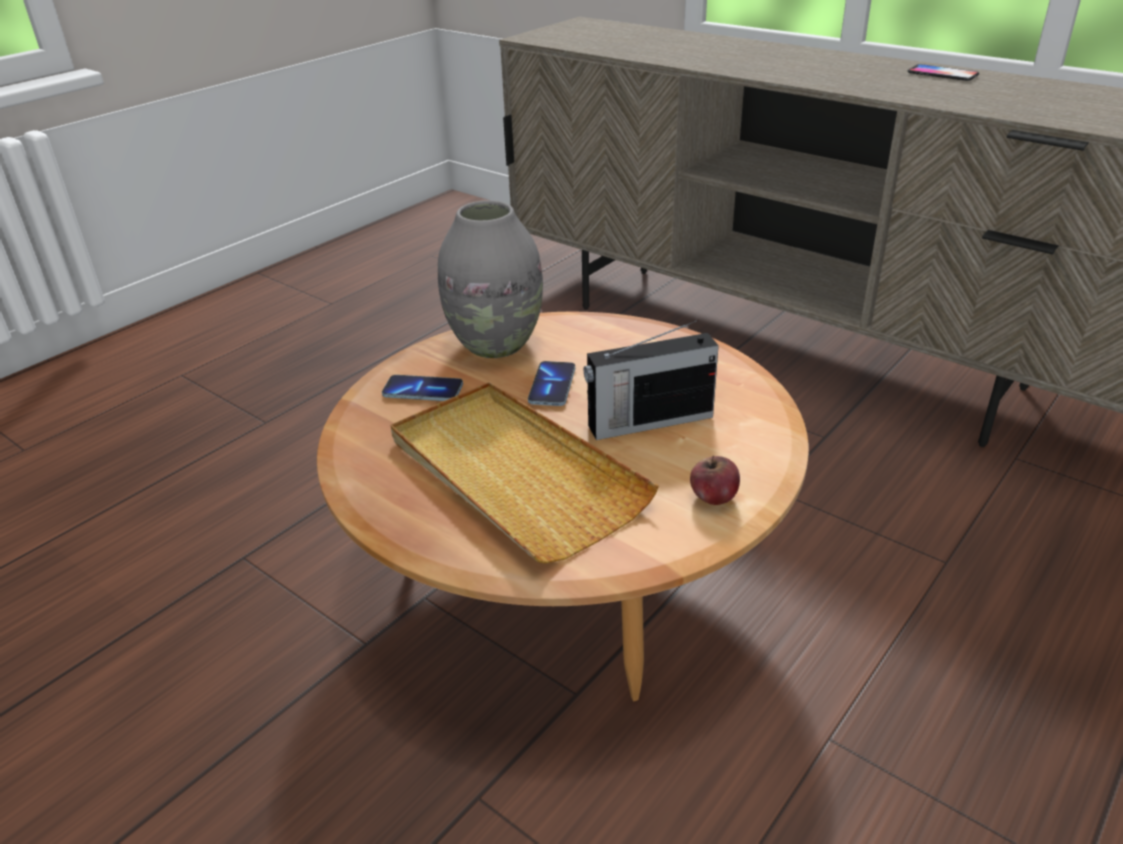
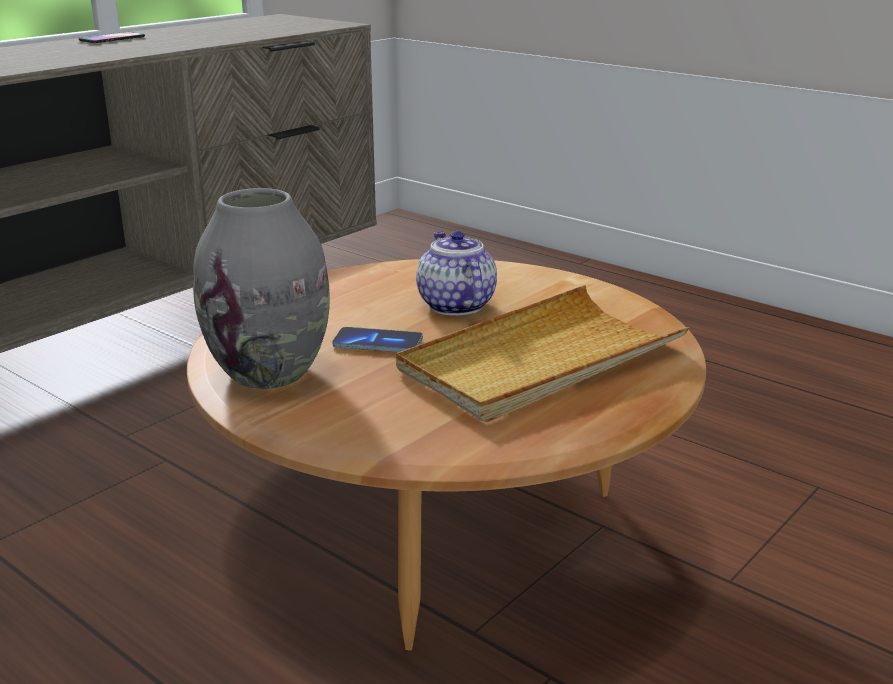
camera: 90 degrees left, 10 degrees down
(423, 391) = (368, 413): phone -> none
(648, 421) = (454, 305): radio -> teapot
(713, 497) = (567, 288): apple -> none

